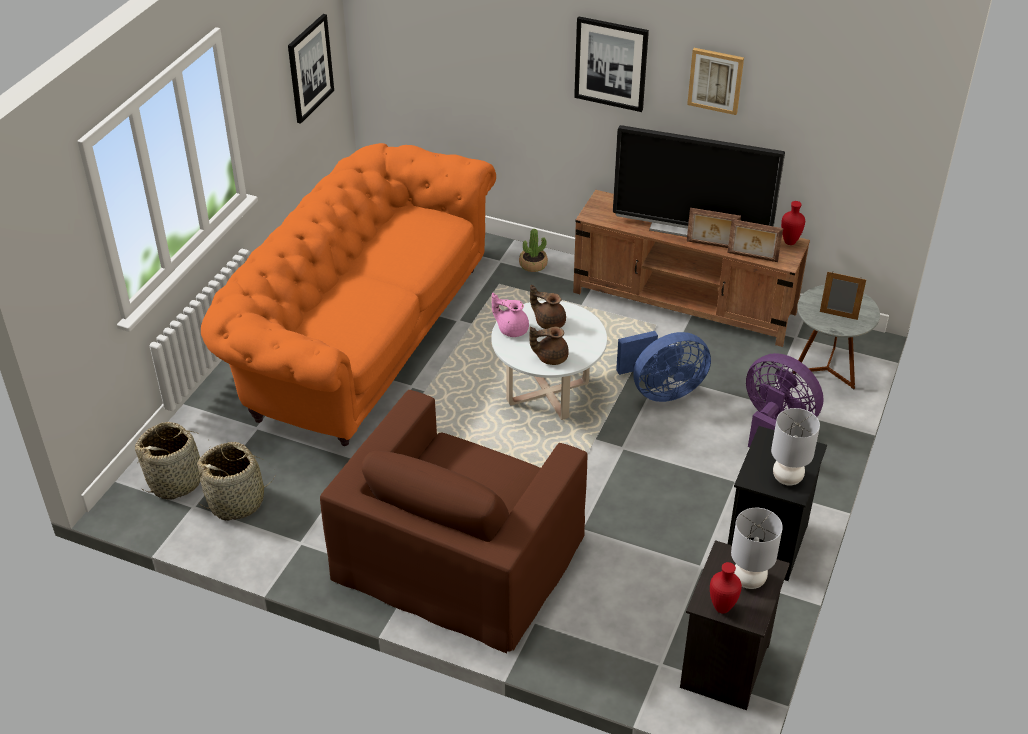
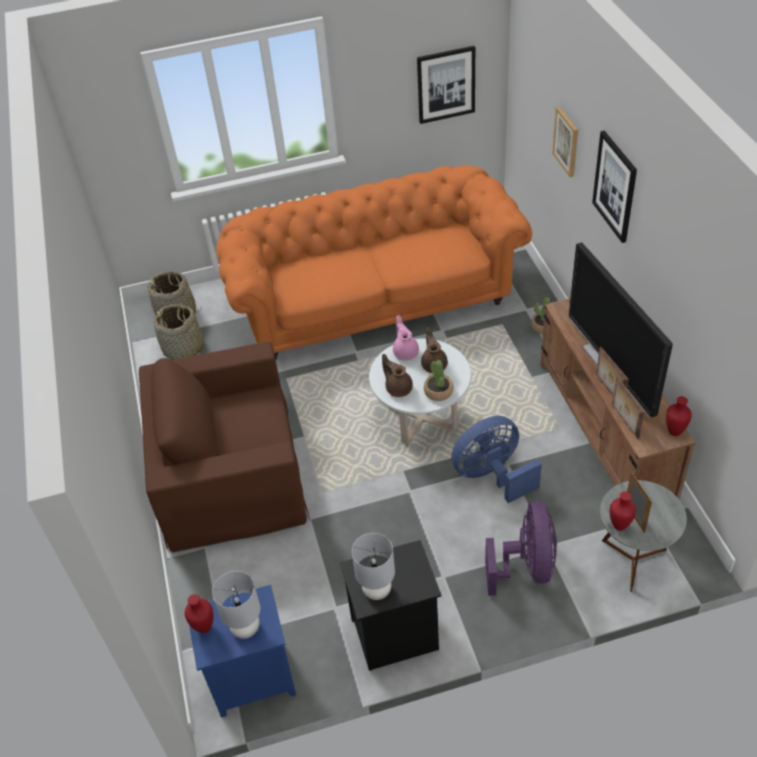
camera: 55 degrees right, 5 degrees up
(584, 337) = (438, 391): none -> potted plant
(662, 391) = (492, 475): blue fan -> blue fan turned 120 degrees clockwise
(715, 80) = (666, 245): picture -> picture (566, 141)
(726, 667) = (252, 681): black nightstand -> blue nightstand
(839, 327) = (619, 526): none -> red vase

